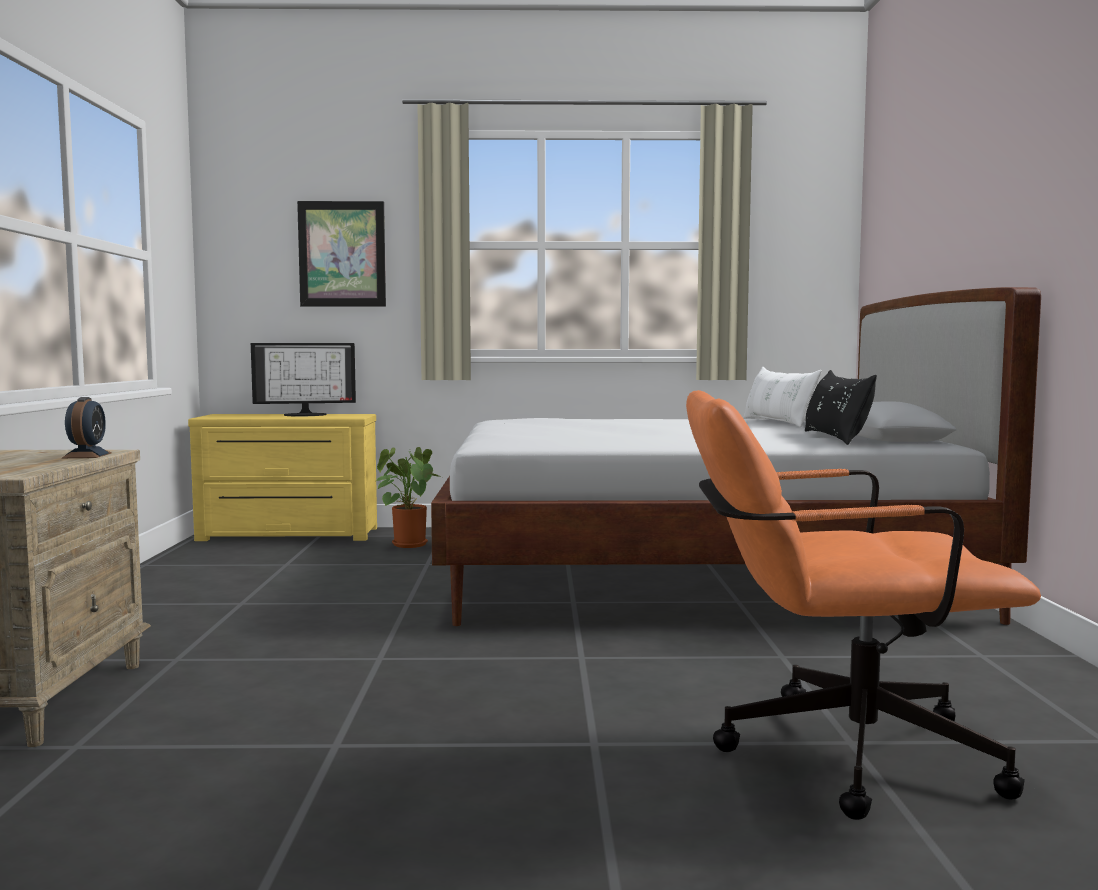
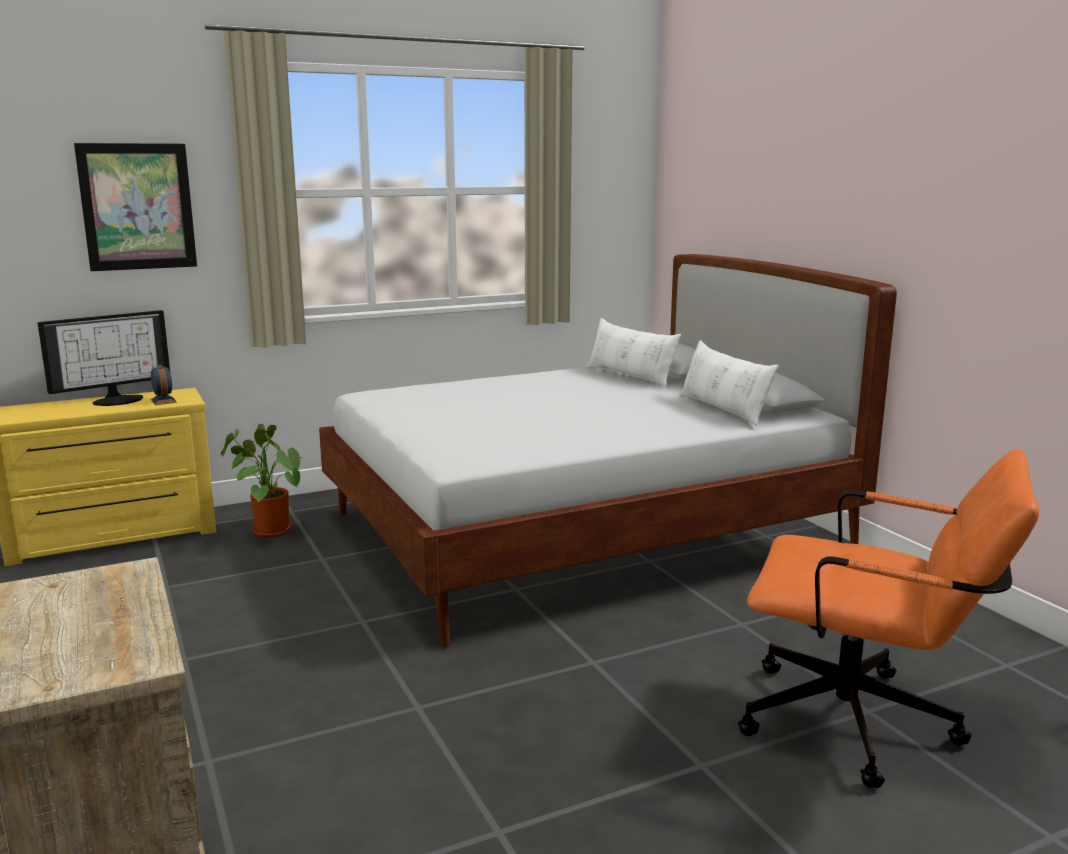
camera: 25 degrees left, 10 degrees up
(87, 455) = (134, 589): alarm clock -> alarm clock (163, 401)
(832, 753) = (867, 726): orange office chair -> orange office chair turned 135 degrees counterclockwise
(835, 438) = (723, 409): black pillow -> white pillow

